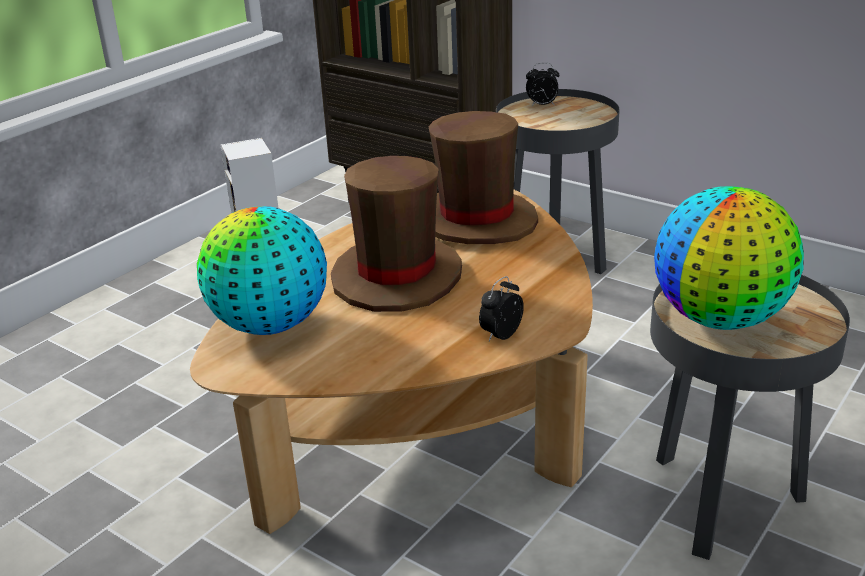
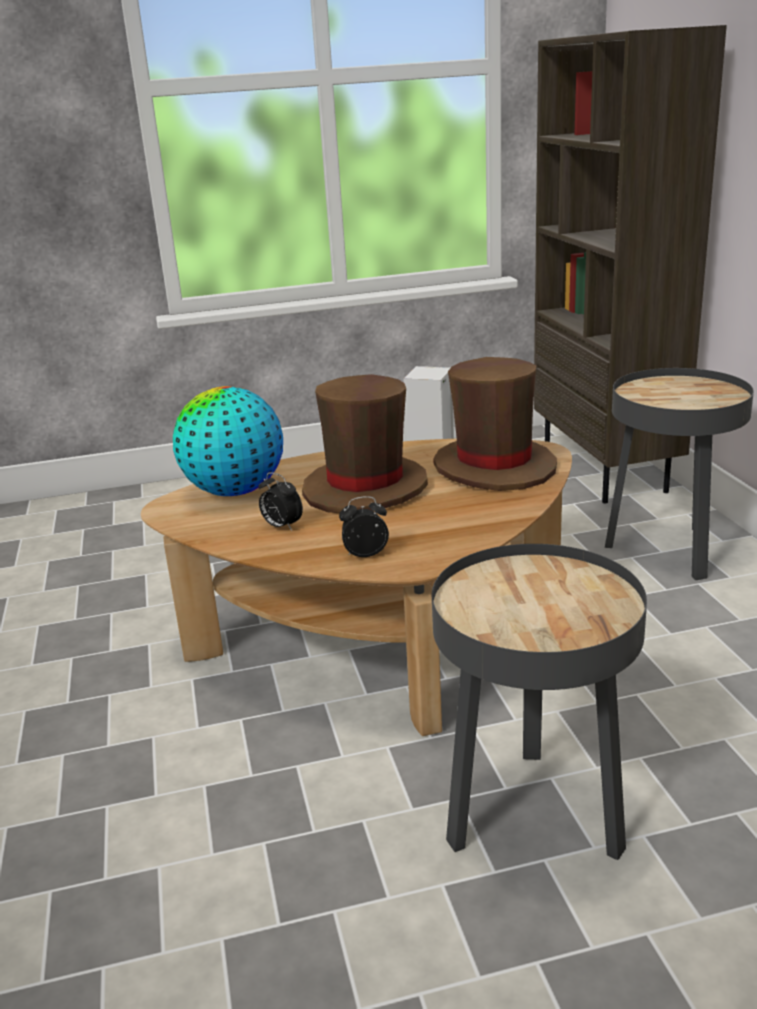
camera: 40 degrees right, 5 degrees down
(542, 105) = (682, 384): alarm clock -> alarm clock (281, 526)
(720, 319) = (507, 596): globe -> none

